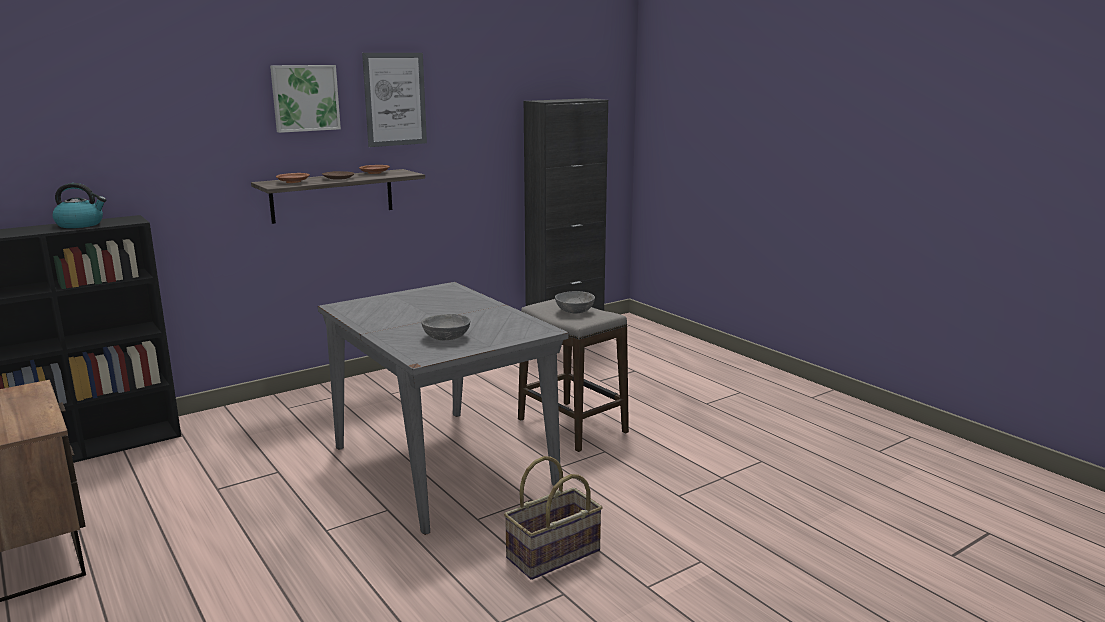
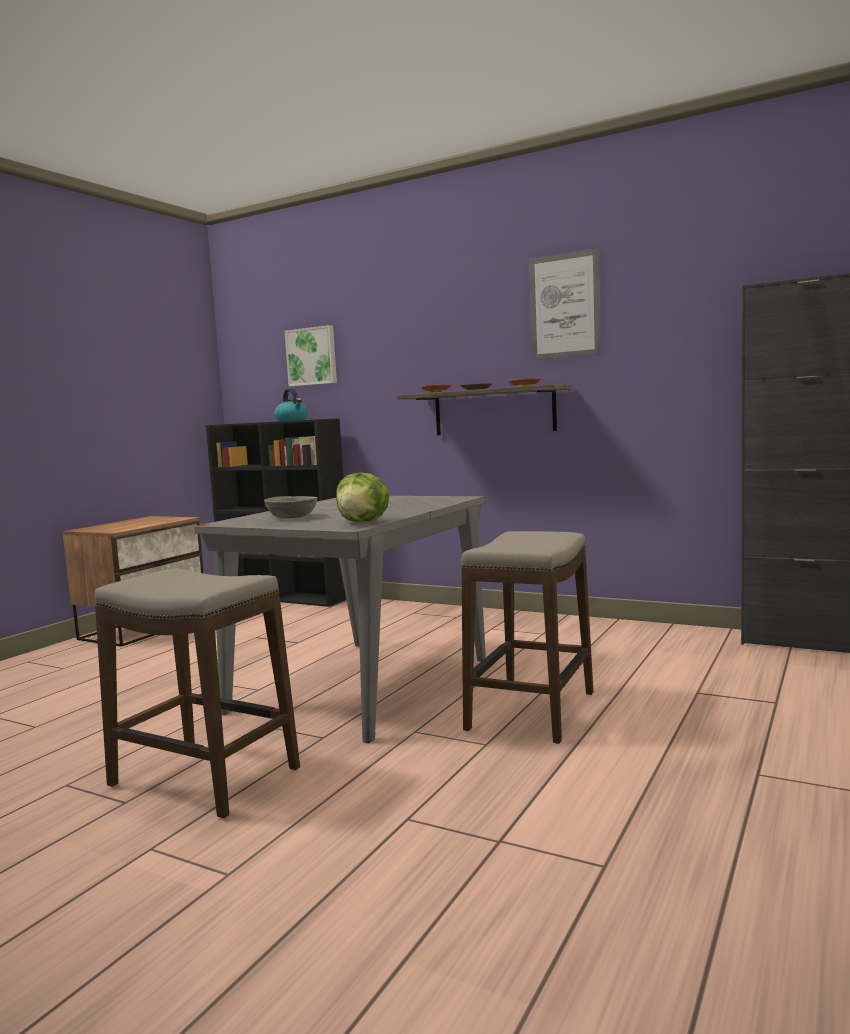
camera: 65 degrees right, 10 degrees down
(305, 98) = (471, 312): picture -> picture (312, 356)
(526, 324) = (364, 522): none -> lettuce
(554, 555) = (204, 778): basket -> stool
(575, 310) = (526, 541): grey bowl -> none

